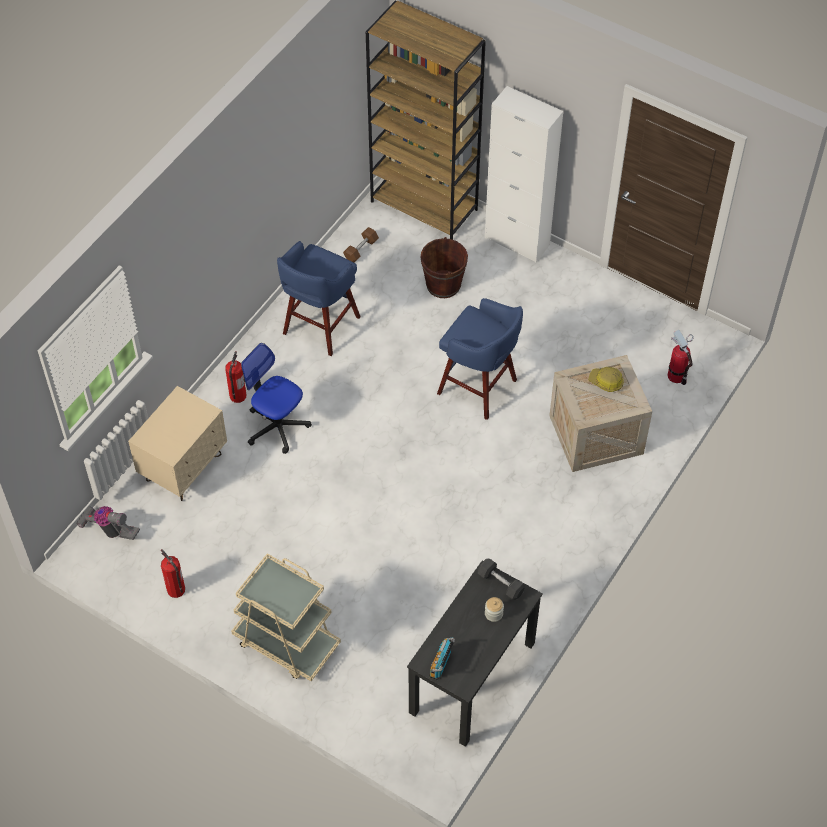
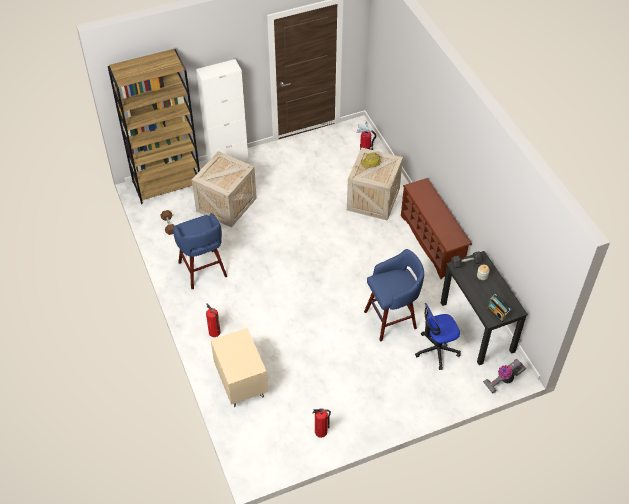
camera: 55 degrees left, 5 degrees down
(109, 529) = (252, 444): vacuum cleaner -> vacuum cleaner (503, 380)
(277, 426) = (251, 325): office chair -> office chair (436, 350)
(286, 642) = (396, 397): beige cart -> none
(443, 285) = (226, 205): brown bucket -> crate
(479, 388) = (305, 227): blue stool -> blue stool (392, 319)
(578, 546) = (432, 243): none -> brown shoe rack

